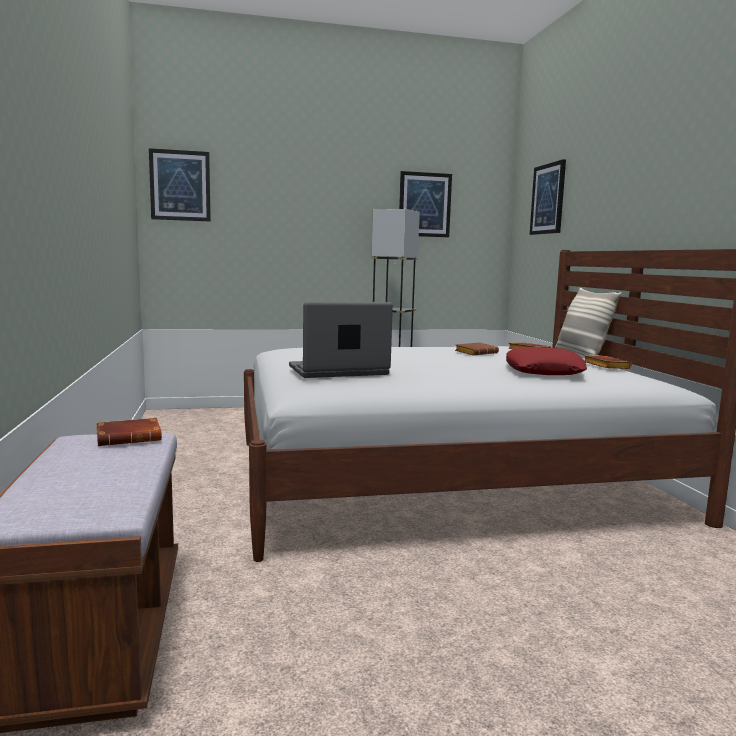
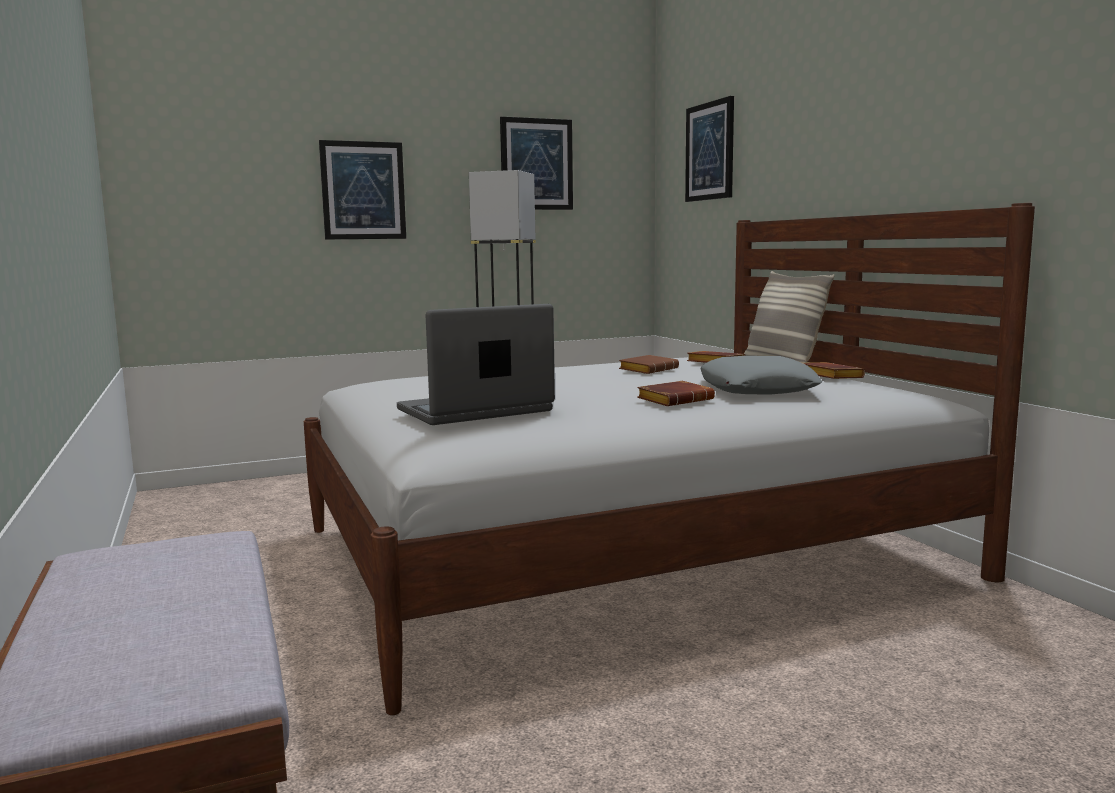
camera: 10 degrees left, 0 degrees up
(130, 438) = (186, 546): brown book -> brown book (675, 400)
(180, 185) = (169, 143): picture -> picture (363, 190)
(544, 371) = (757, 389): red pillow -> grey pillow

